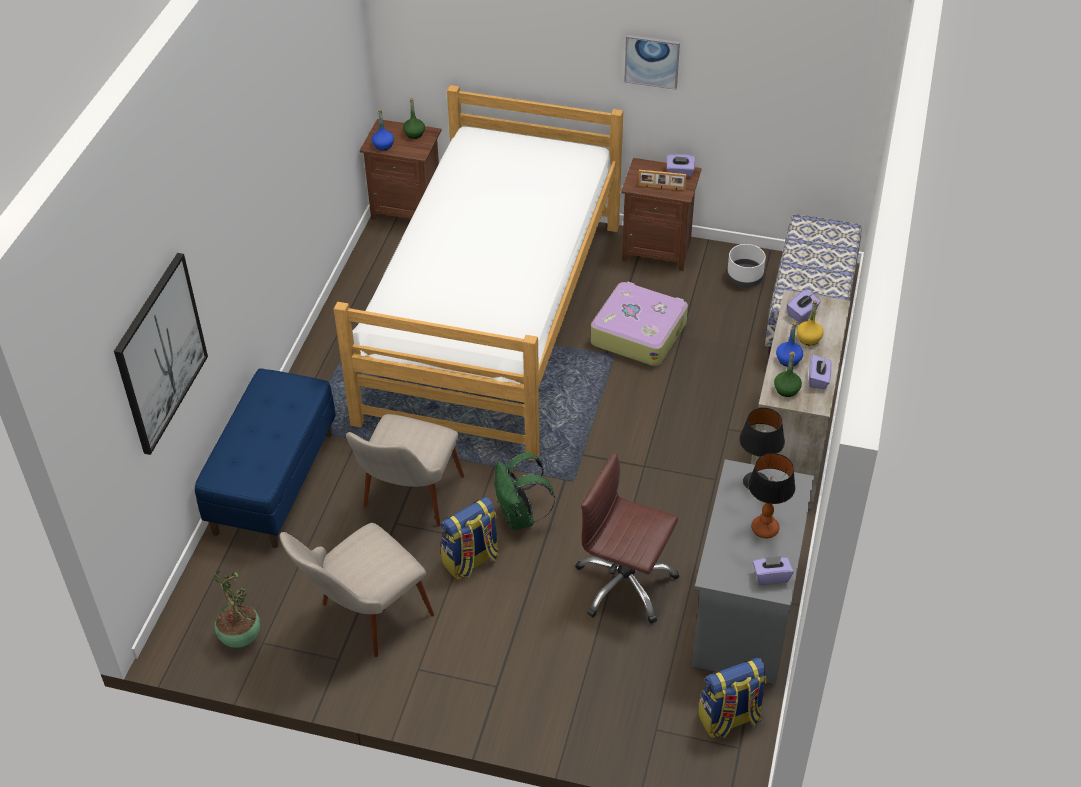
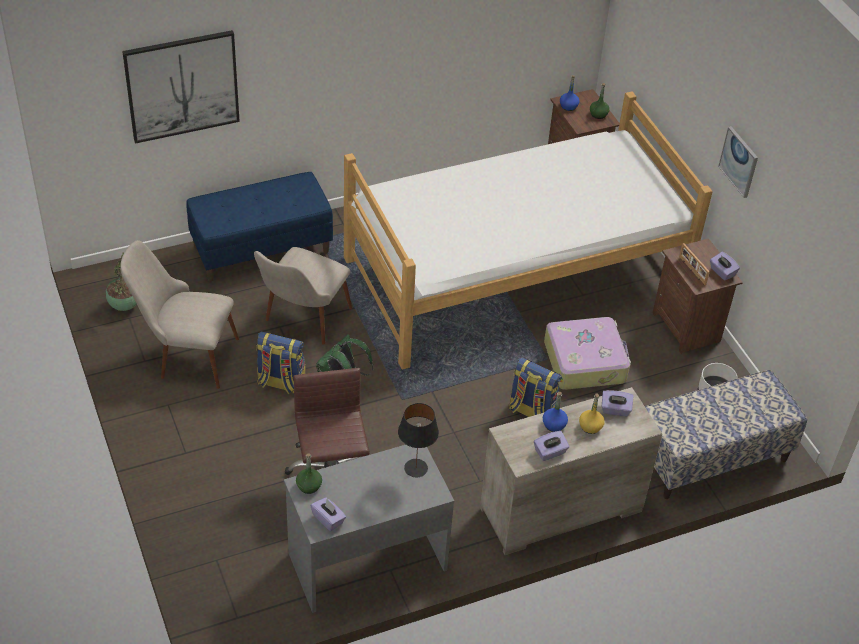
camera: 50 degrees right, 0 degrees up
(407, 504) = (301, 323): beige chair -> beige chair turned 45 degrees counterclockwise
(729, 719) = (258, 599): backpack -> backpack (531, 411)
(765, 529) = (372, 495): table lamp -> none
(786, 390) = (519, 438): green bottle -> green bottle (309, 486)

